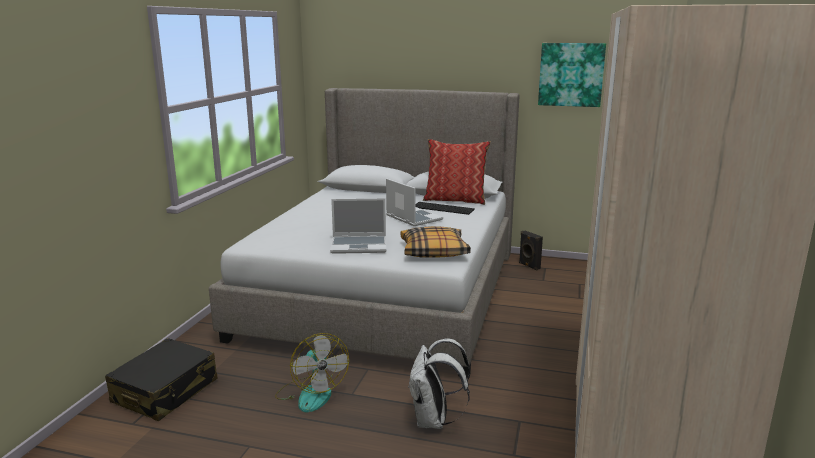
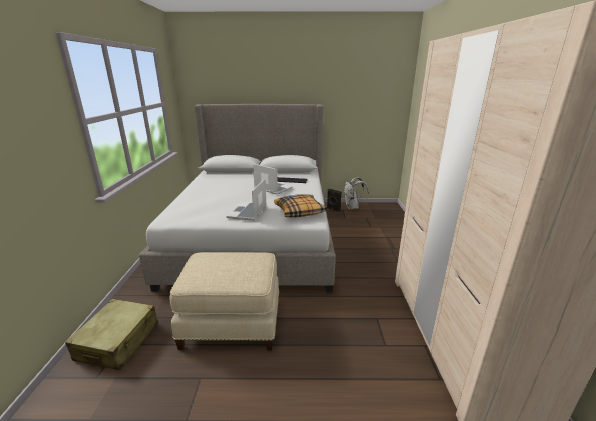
camera: 15 degrees left, 5 degrees up
(166, 391) = (118, 341): black suitcase -> beige suitcase
(311, 393) = (232, 322): fan -> beige ottoman
(359, 246) = (248, 212): laptop -> laptop turned 120 degrees clockwise
(434, 421) = (324, 328): white backpack -> white backpack (353, 207)
(455, 200) = (292, 174): pillow -> none
(571, 74) = (352, 92): picture -> none

